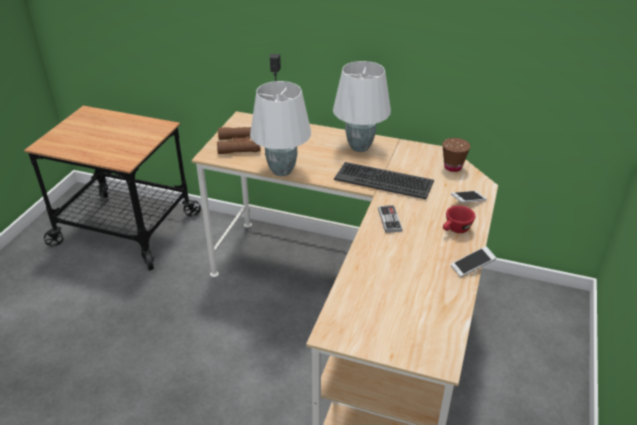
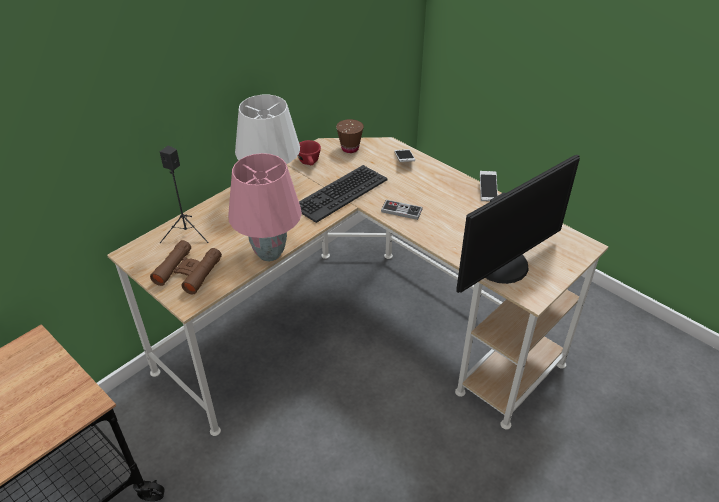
camera: 65 degrees left, 5 degrees up
(282, 171) = (270, 253): white table lamp -> pink table lamp
(360, 304) = (503, 266): none -> monitor
(455, 230) = (438, 181): red cup -> red cup (309, 162)

